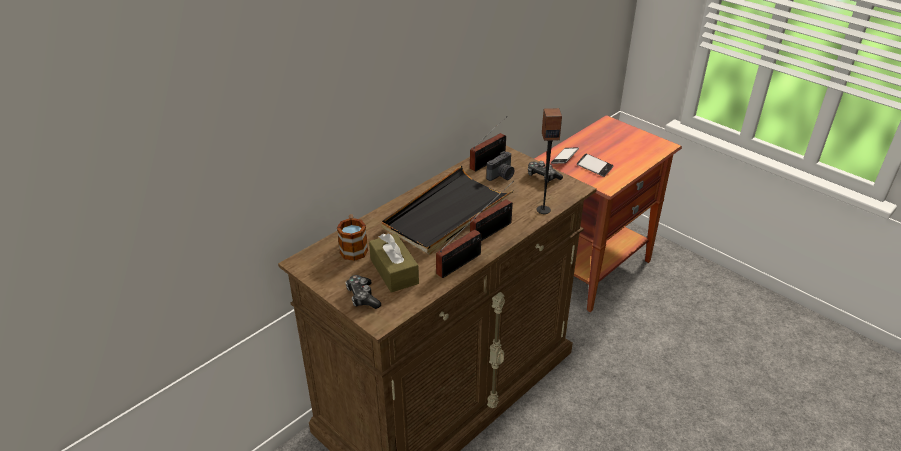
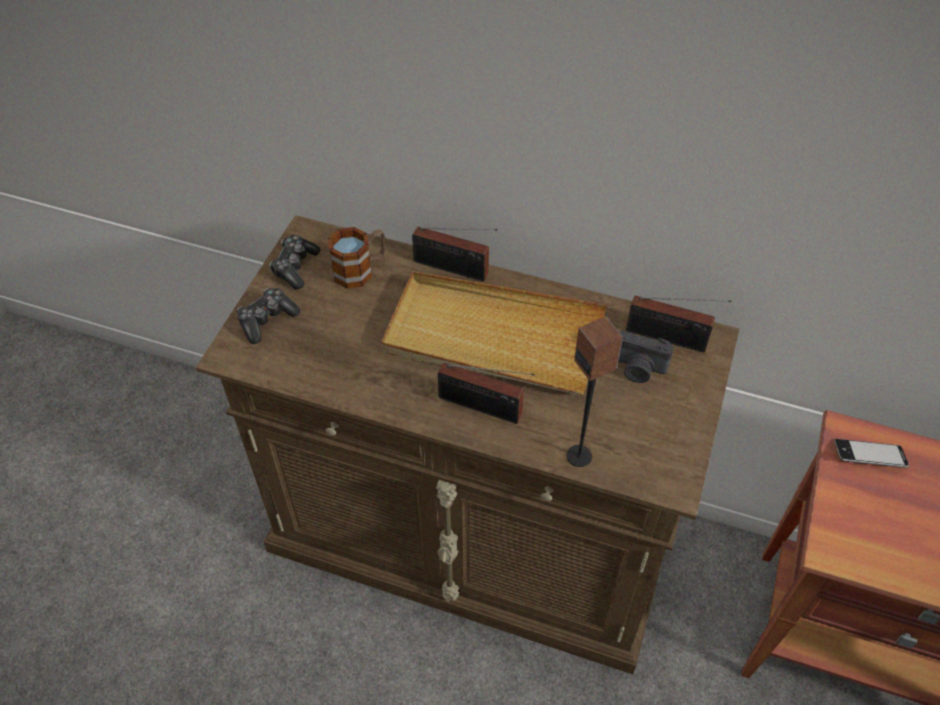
camera: 65 degrees right, 15 degrees up
(394, 271) = (332, 330): brown tissue box -> none
(447, 214) = (493, 337): black tray -> beige tray
(461, 263) = (387, 397): radio -> radio (454, 269)
(542, 177) = (675, 425): game controller -> game controller (295, 267)
(594, 167) = (876, 513): phone -> none

